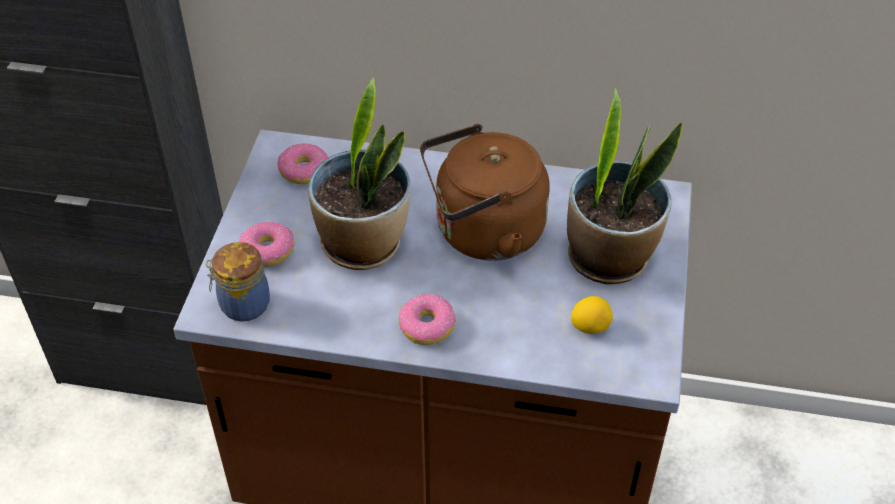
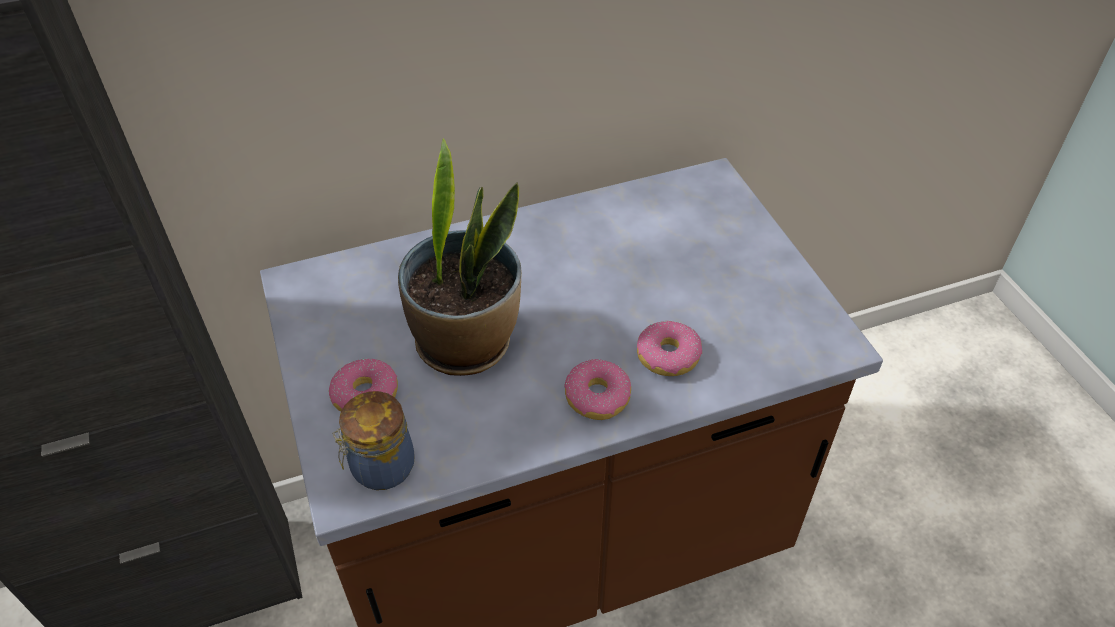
camera: 30 degrees left, 0 degrees up
(304, 171) = (343, 294): donut -> donut (667, 356)
(483, 233) = (578, 279): brown kettle -> none
(590, 327) = (750, 325): lemon -> none
(609, 257) = (713, 252): potted plant -> none

